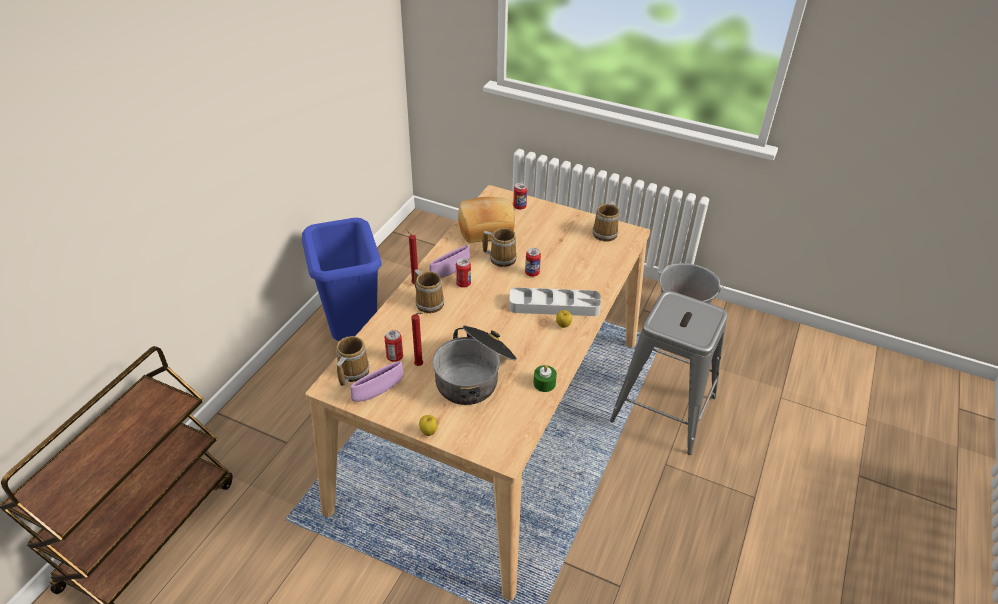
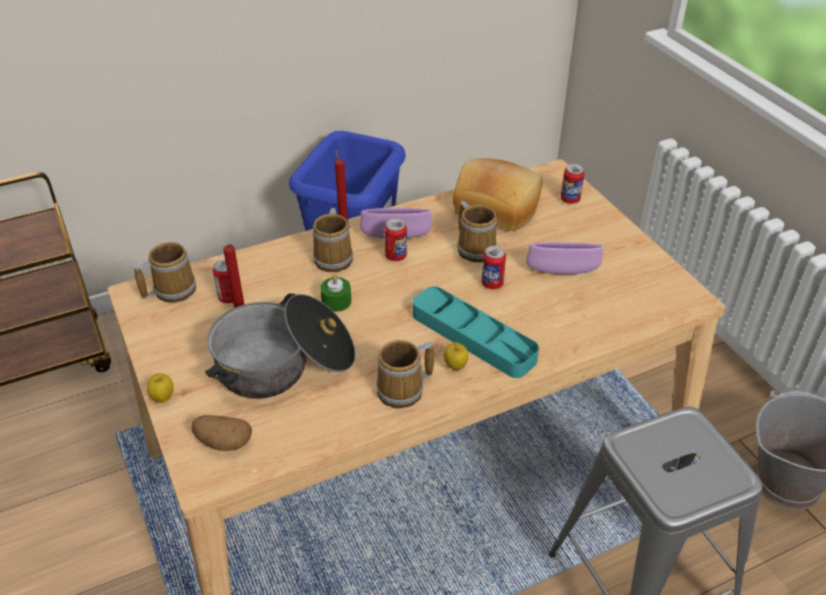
camera: 40 degrees right, 0 degrees up
(378, 392) = (170, 325): purple bowl -> purple bowl (562, 272)
(492, 433) = (223, 442): none -> potato
(544, 383) = (349, 422): green candle -> green candle (336, 301)
(554, 306) = (473, 337): grey tray -> turquoise tray
(606, 233) = (652, 281): mug -> mug (404, 390)

